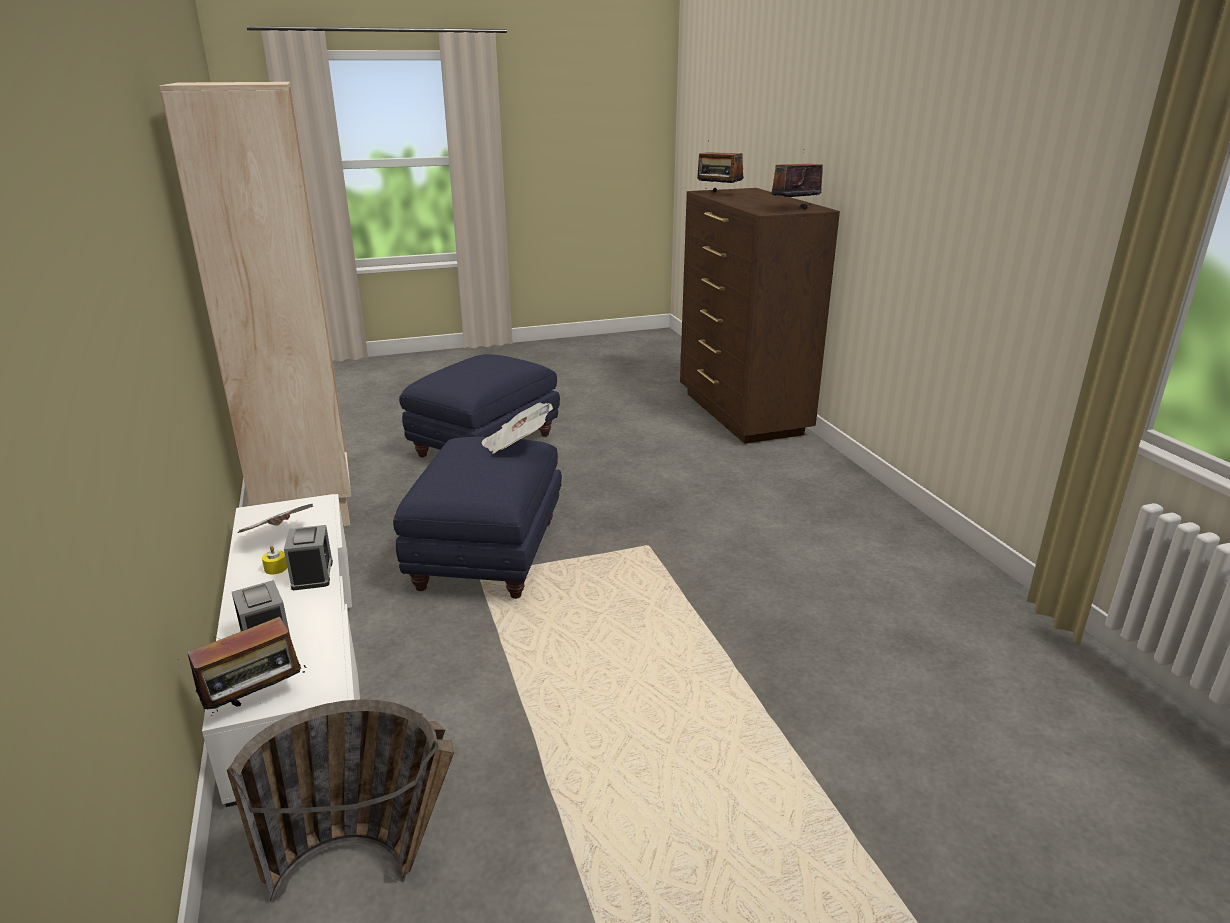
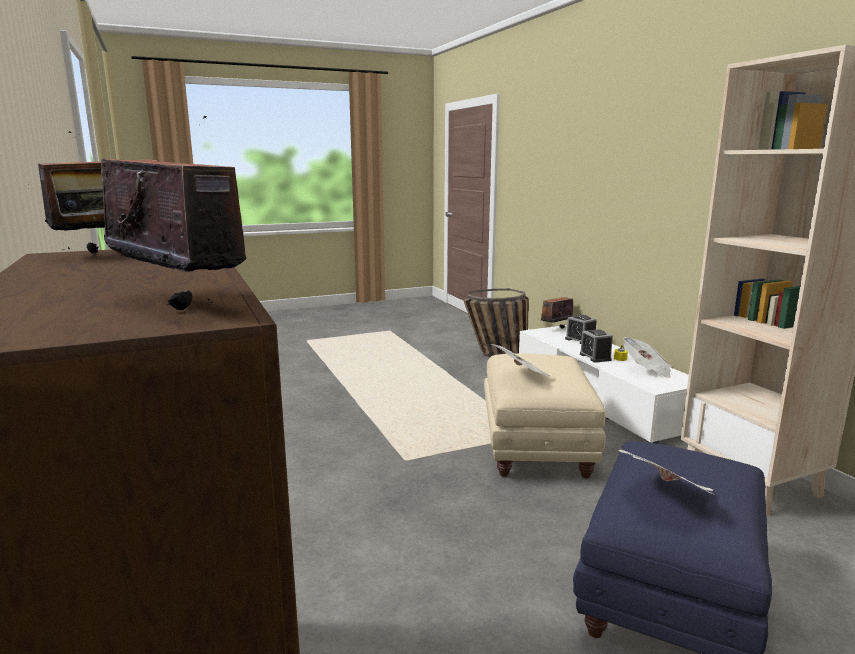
camera: 175 degrees right, 10 degrees down
(487, 557) = (535, 447): blue ottoman -> beige ottoman
(501, 361) = (667, 496): none -> newspaper

